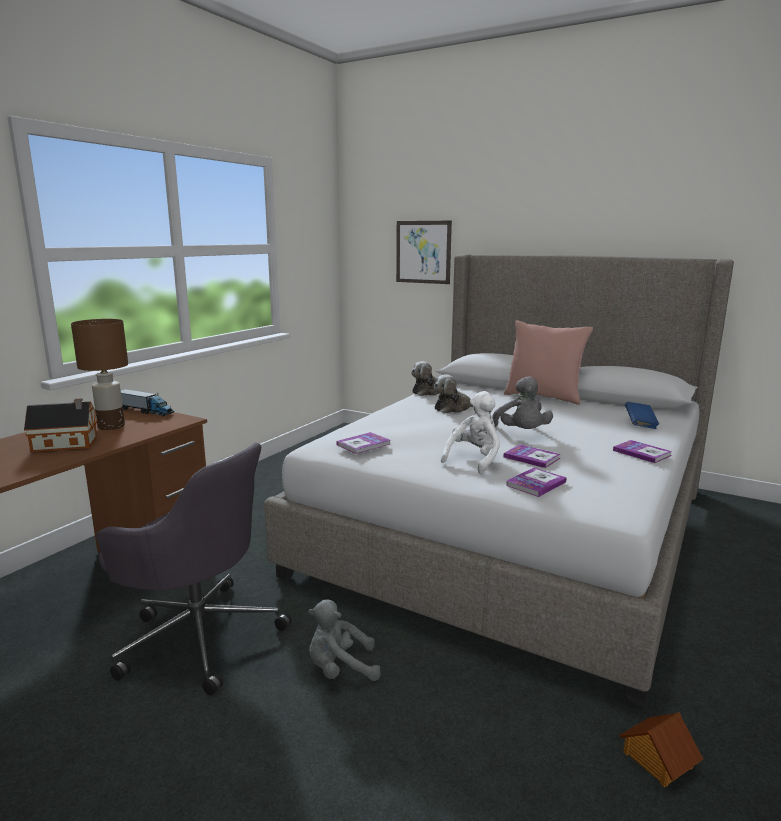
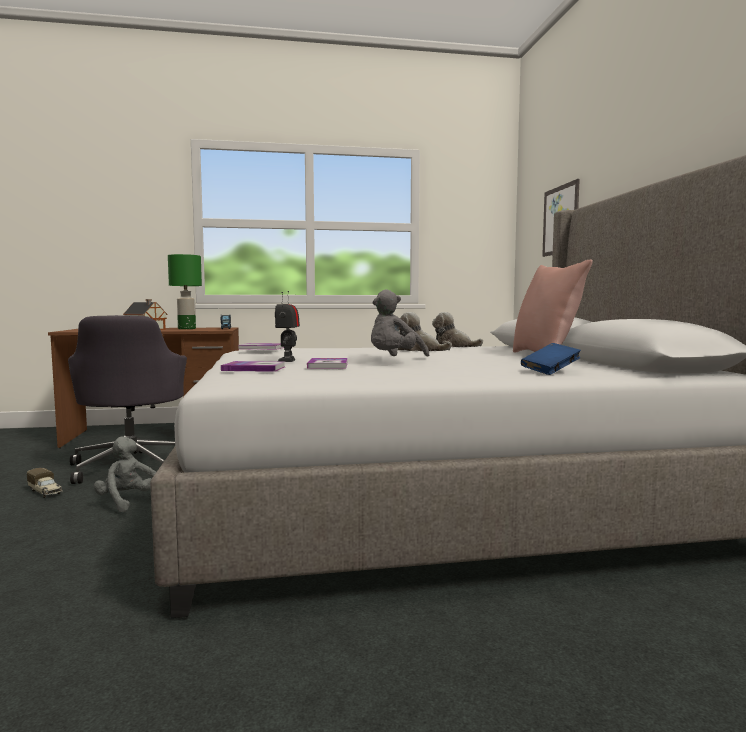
camera: 50 degrees right, 10 degrees down
(111, 426) = (187, 329): brown table lamp -> green table lamp
(217, 722) = (45, 492): none -> toy truck
(474, 460) = (287, 360): white plush toy -> toy robot
(642, 453) = (433, 377): book -> none
(656, 760) = (89, 640): toy house -> none

